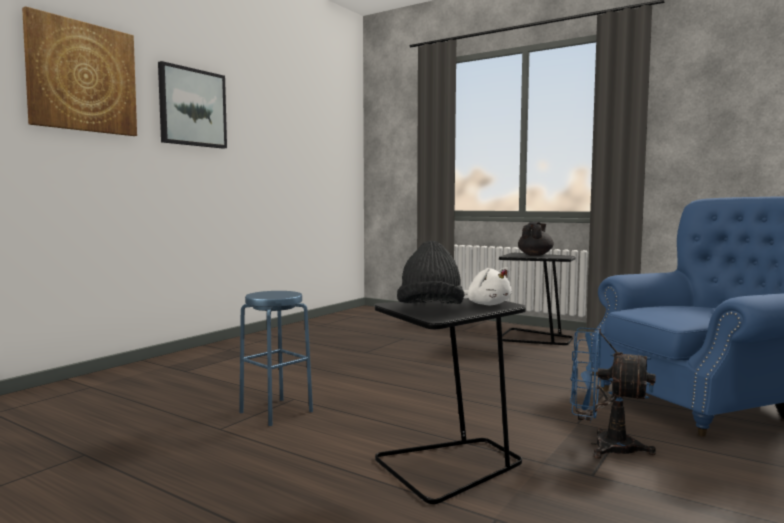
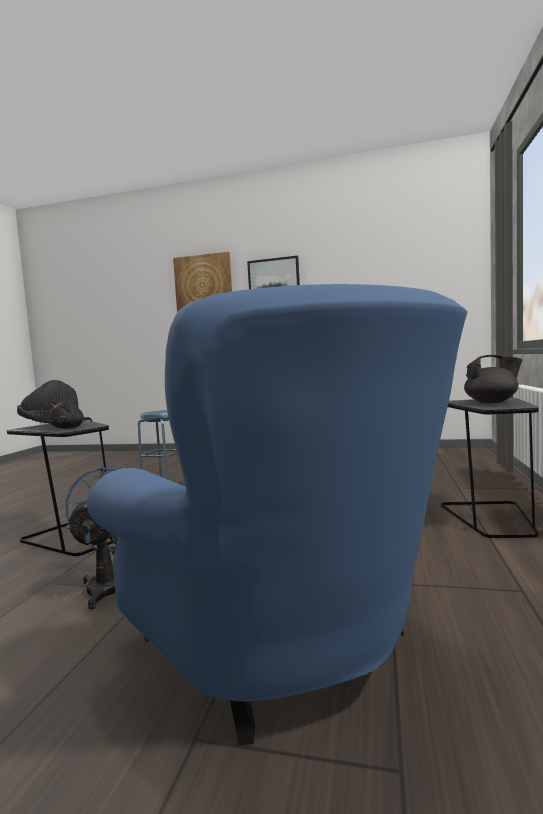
camera: 70 degrees right, 0 degrees up
(487, 304) = (69, 428): white plush toy -> black plush toy

